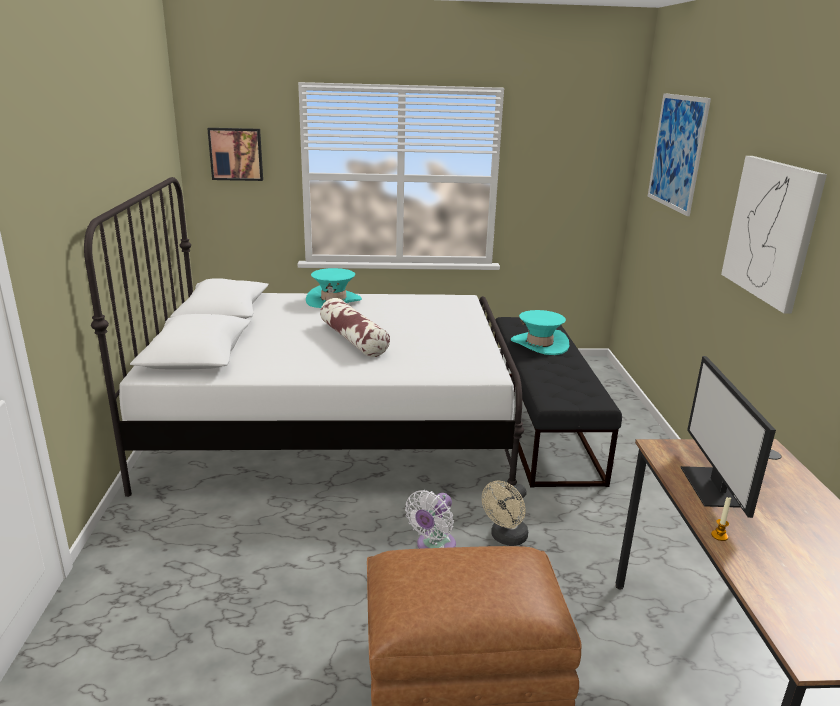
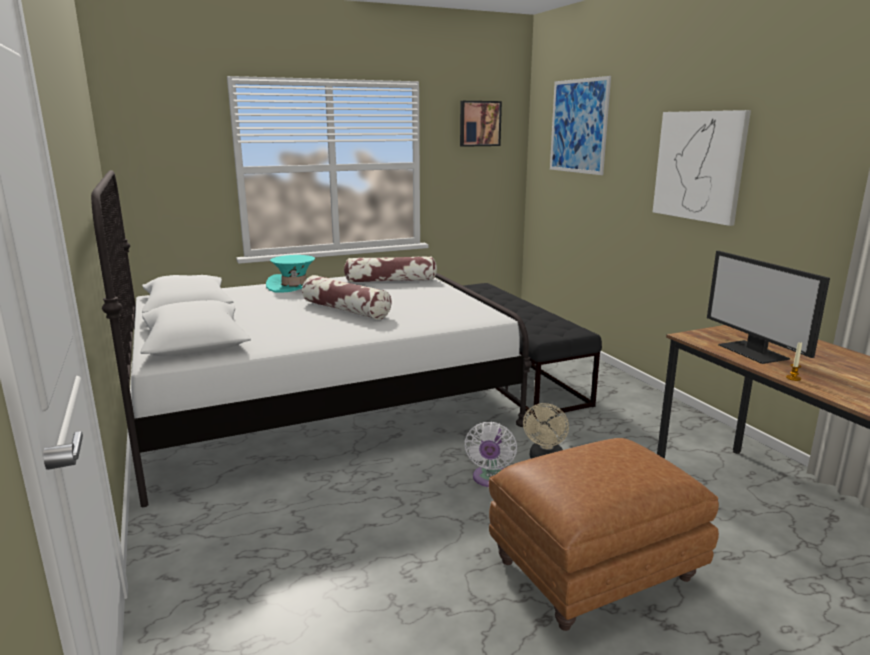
camera: 20 degrees left, 5 degrees down
(236, 154) = (164, 150): picture -> picture (479, 123)
(430, 307) = (390, 281): none -> pillow
(539, 344) = (494, 301): turquoise hat -> none

